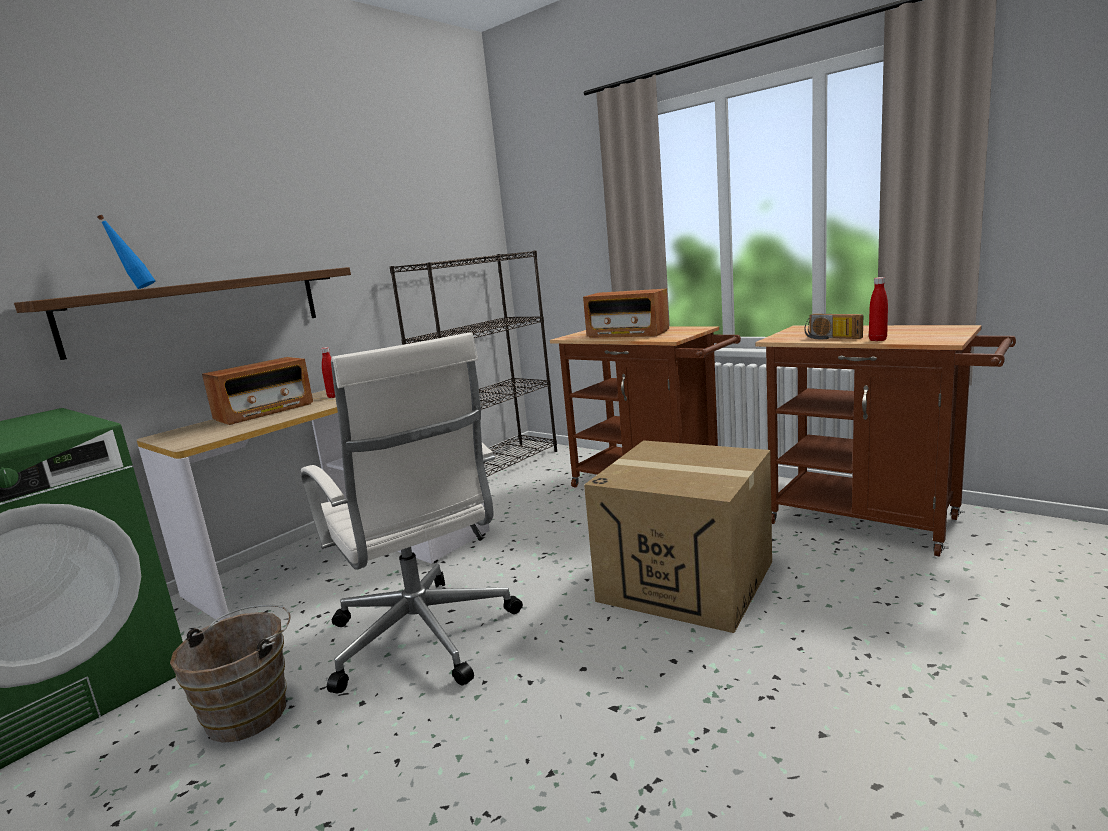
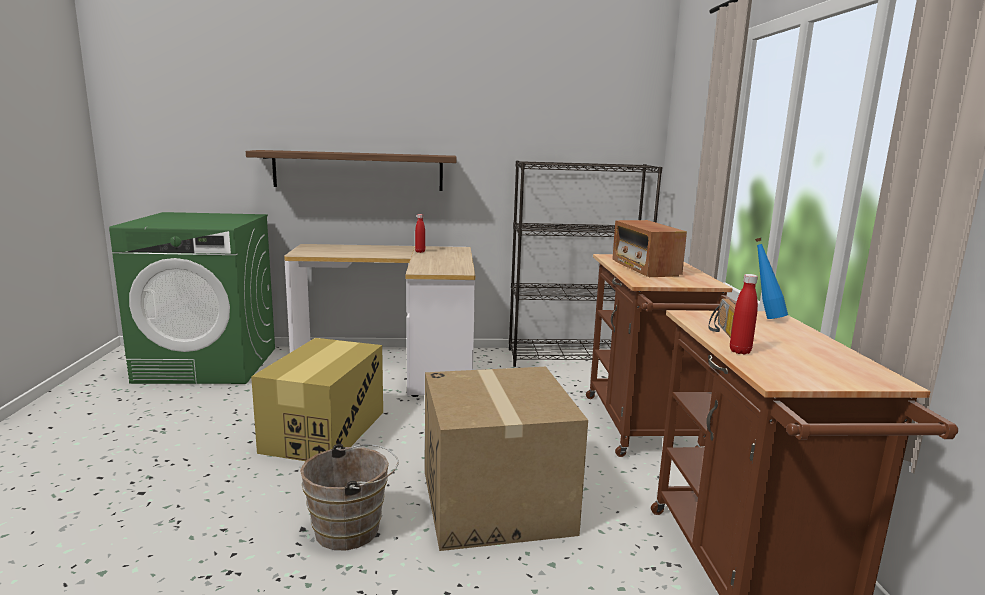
camera: 45 degrees right, 0 degrees up
(136, 289) = (312, 151): blue bottle -> blue bottle (765, 317)
(253, 710) = (224, 416): brown bucket -> brown bucket (353, 529)
(265, 412) = (371, 249): radio -> none
(423, 639) = (324, 431): white office chair -> cardboard box

